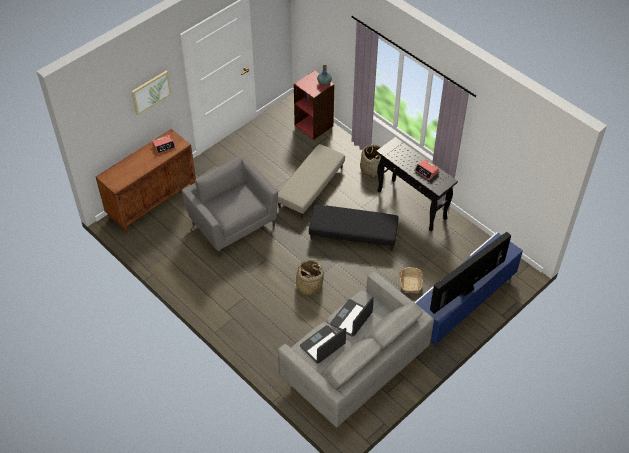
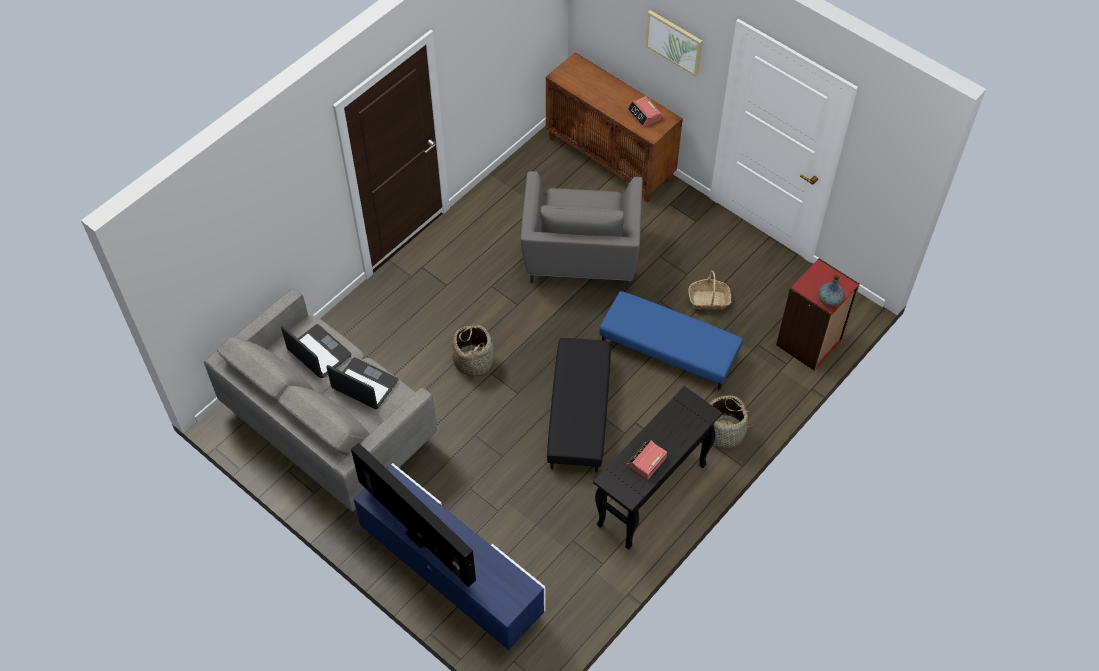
camera: 85 degrees right, 5 degrees up
(233, 224) = (580, 257): grey armchair -> grey armchair turned 135 degrees clockwise
(310, 187) = (669, 348): beige ottoman -> blue ottoman
(411, 283) = (487, 497): basket -> basket (709, 300)

